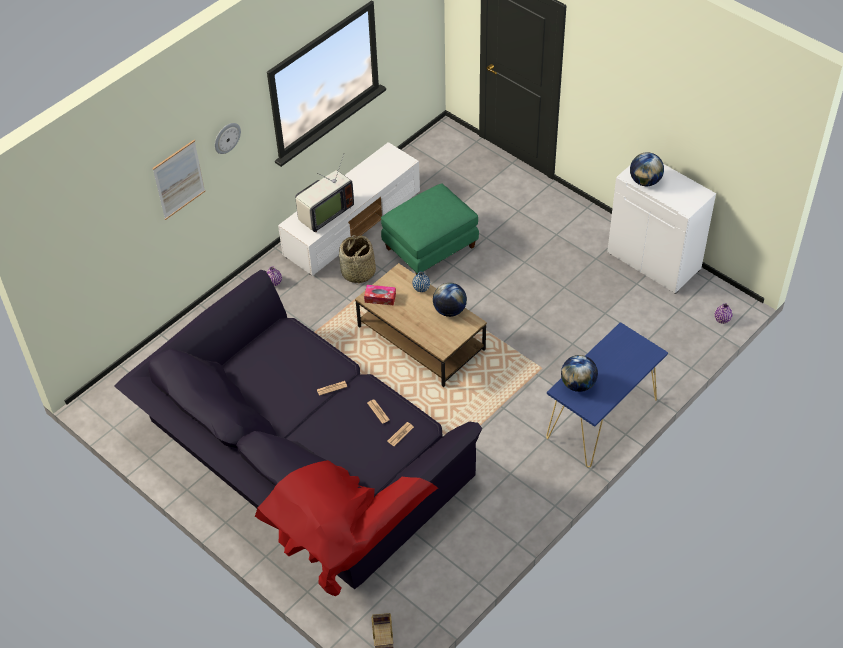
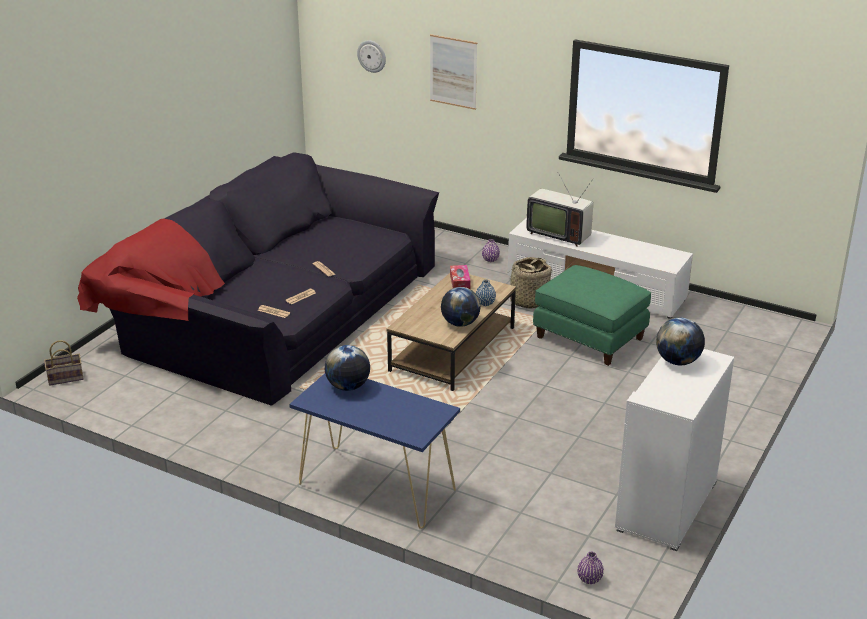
camera: 75 degrees right, 20 degrees down
(226, 137) = (511, 72): wall clock -> wall clock (372, 56)

